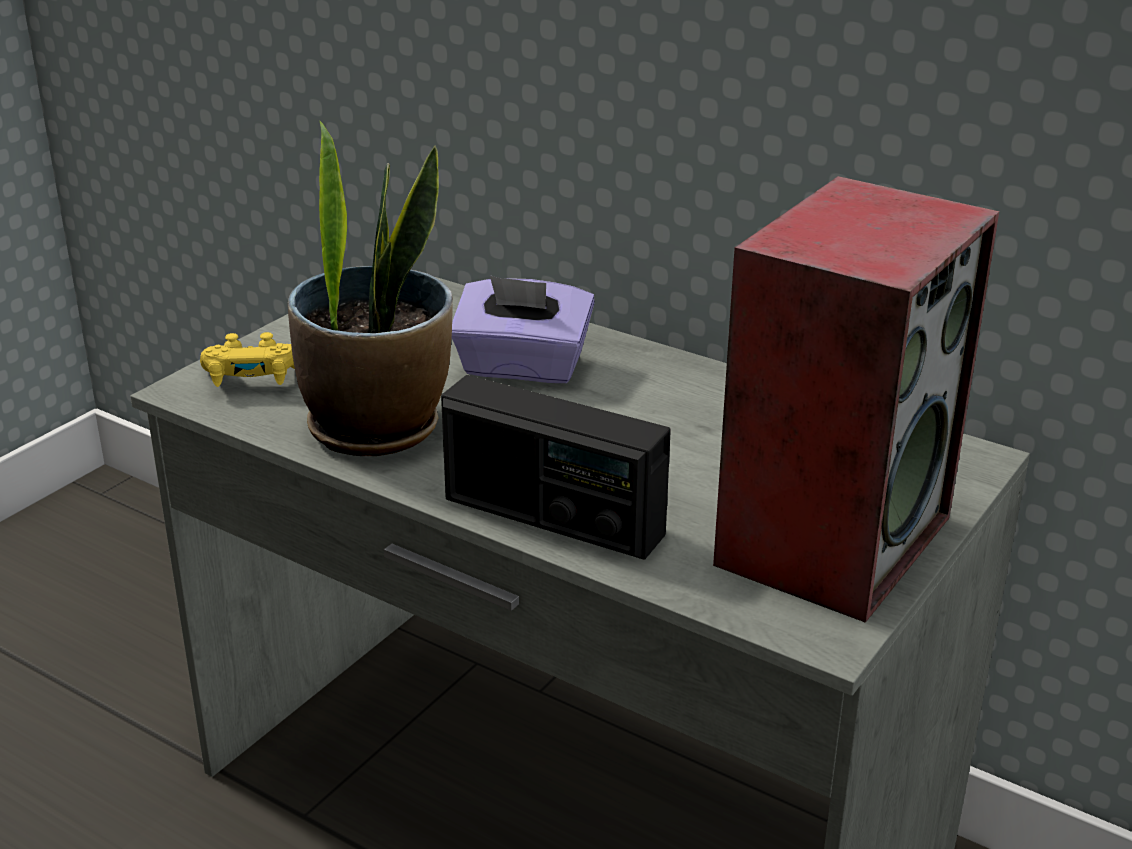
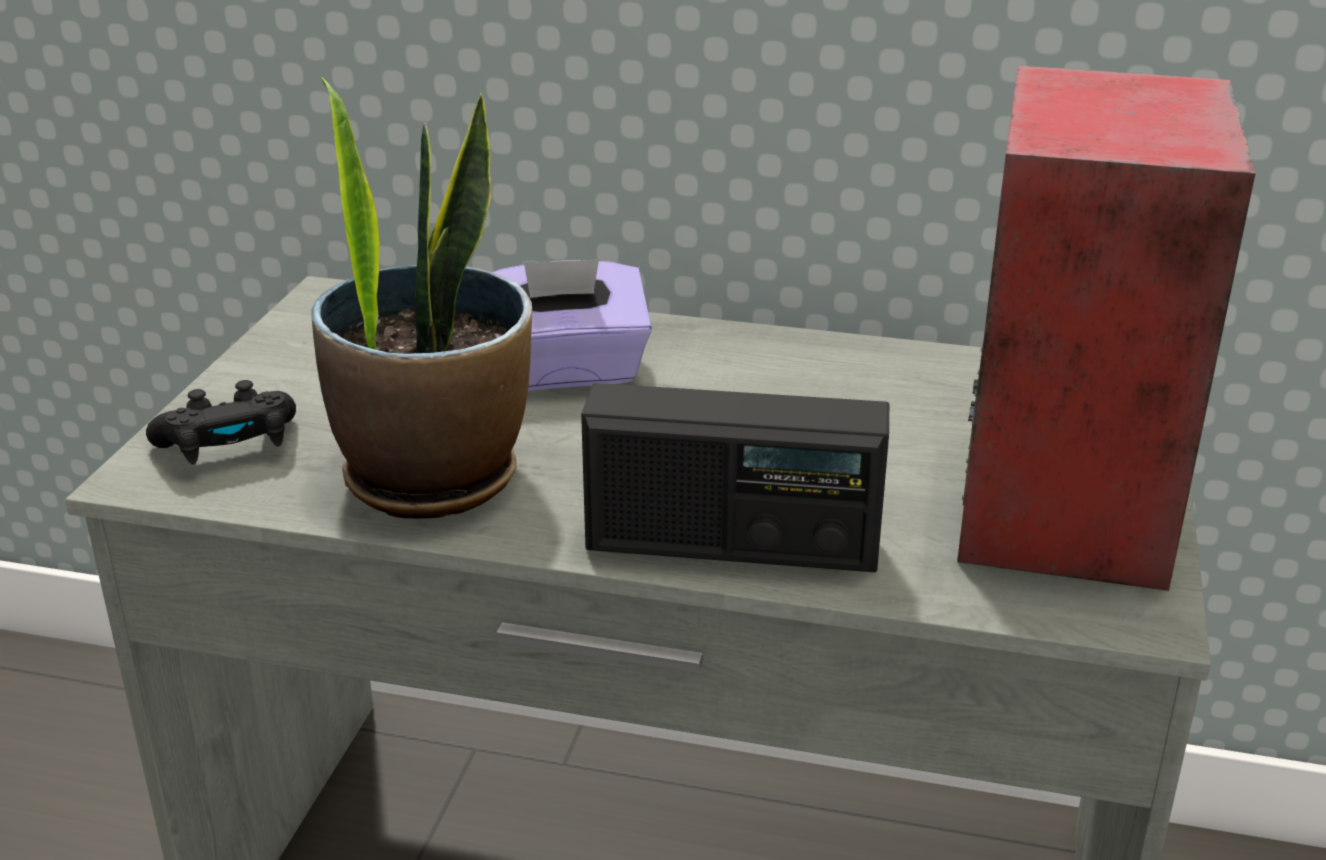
camera: 20 degrees left, 0 degrees up
(254, 380) = (230, 448): yellow game controller -> black game controller

